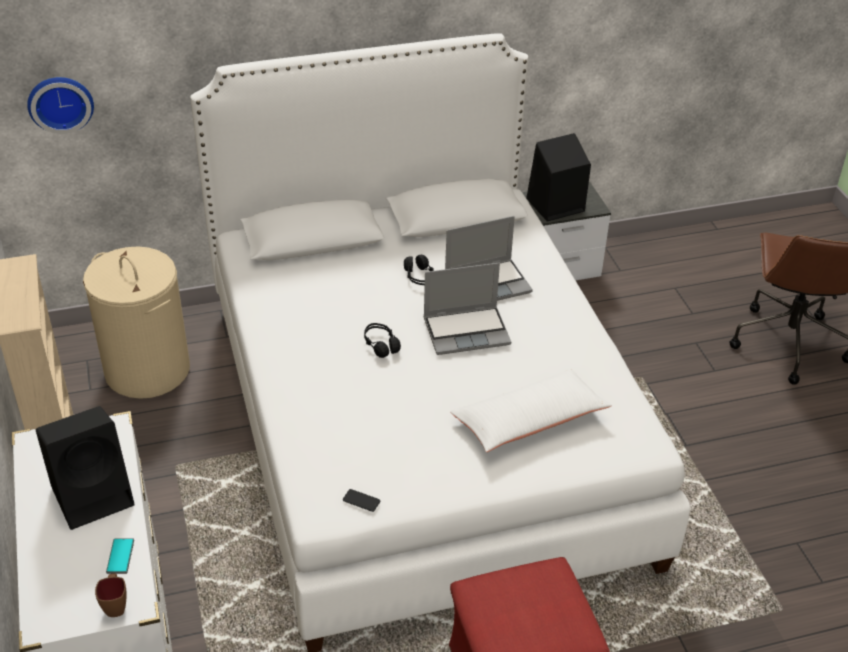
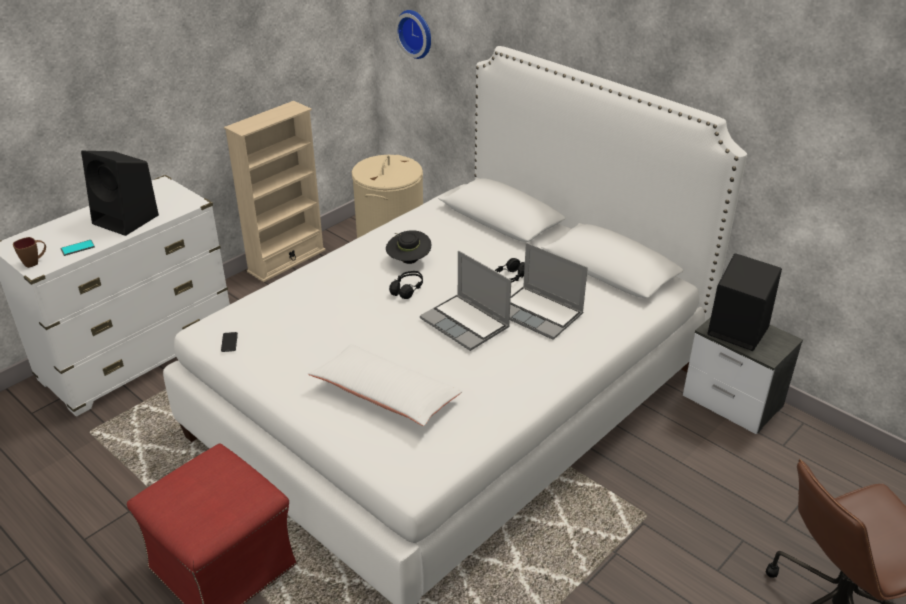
camera: 60 degrees right, 5 degrees down
(331, 326) = (408, 261): none -> black hat

